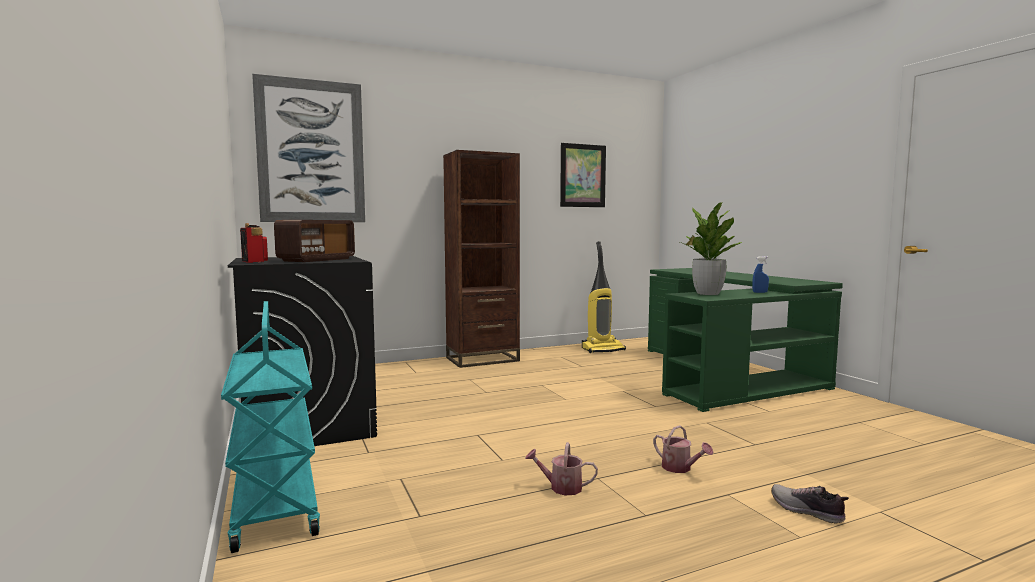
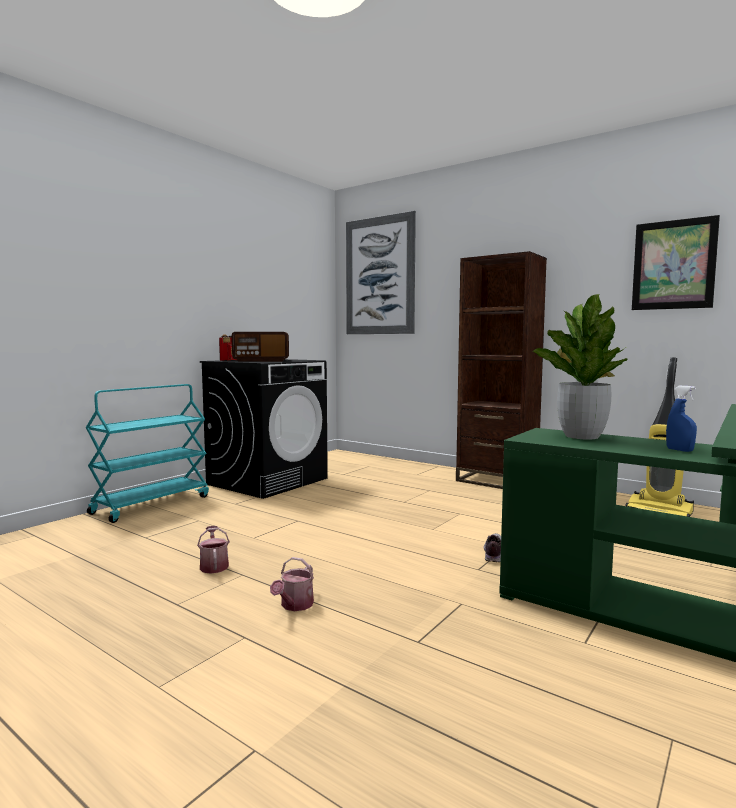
camera: 60 degrees right, 0 degrees up
(807, 511) = (226, 689): shoe -> shoe (493, 553)

